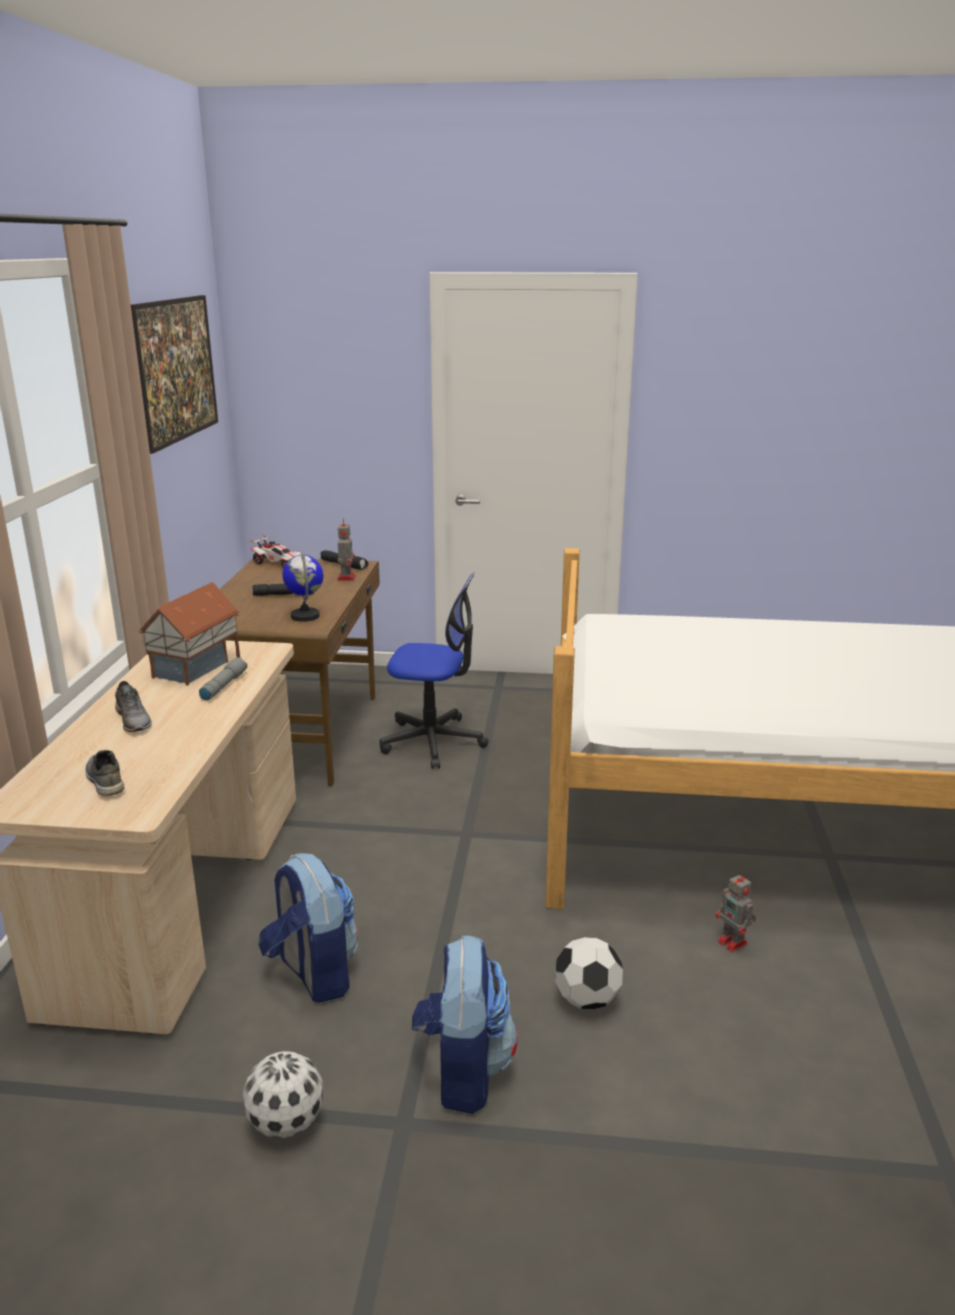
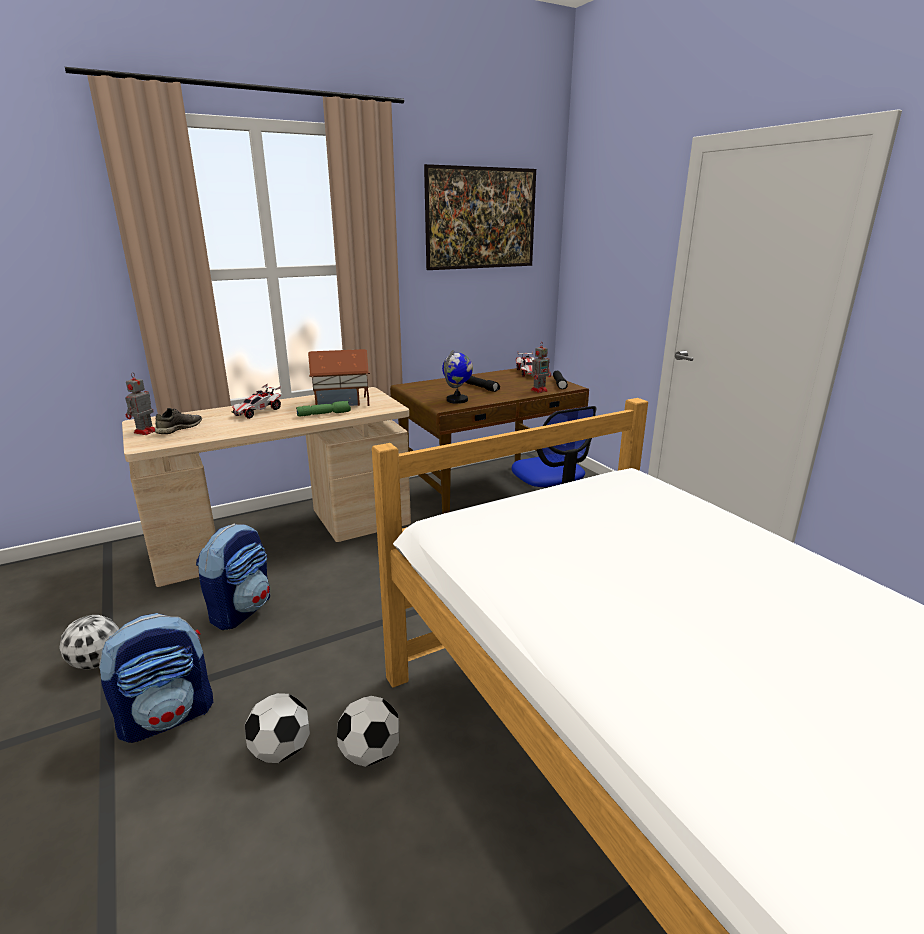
camera: 55 degrees right, 0 degrees up
(134, 720) = (258, 412): grey shoe -> toy car
(223, 686) = (324, 414): grey flashlight -> green flashlight
(635, 948) = (370, 753): none -> football
(733, 943) = (429, 826): toy robot -> toy robot (144, 432)

